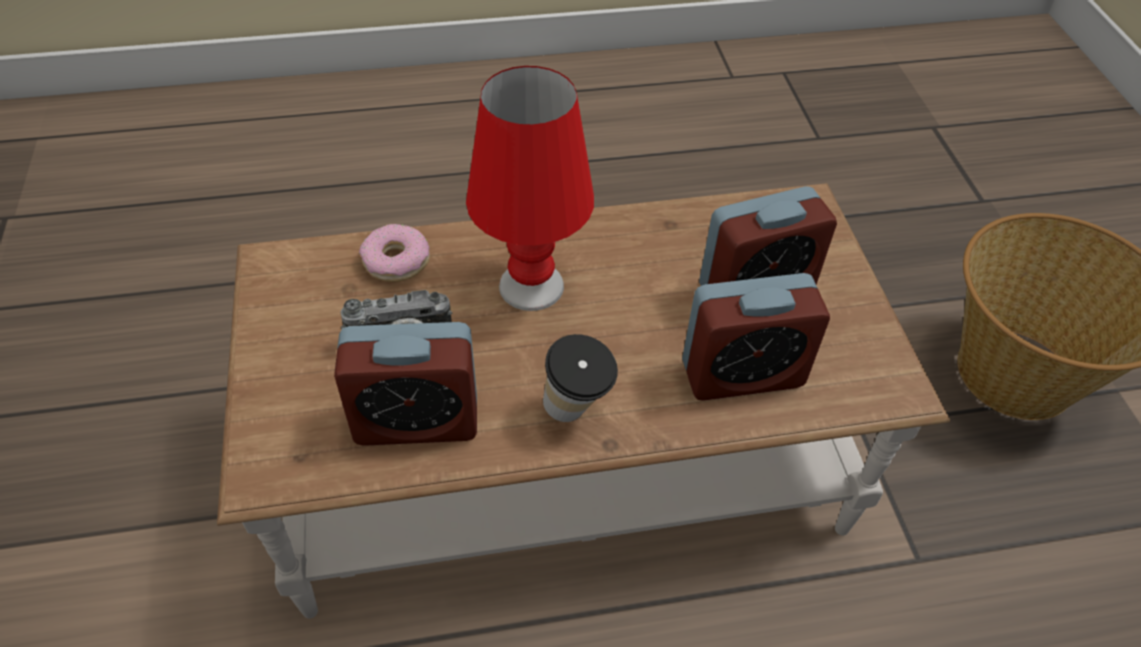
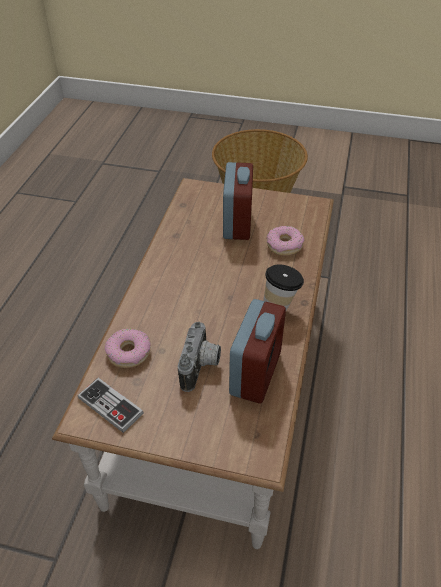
camera: 65 degrees left, 5 degrees down
(297, 277) = (110, 406): none -> game controller
(531, 286) = (186, 299): red table lamp -> none
(742, 374) = (284, 245): alarm clock -> donut

